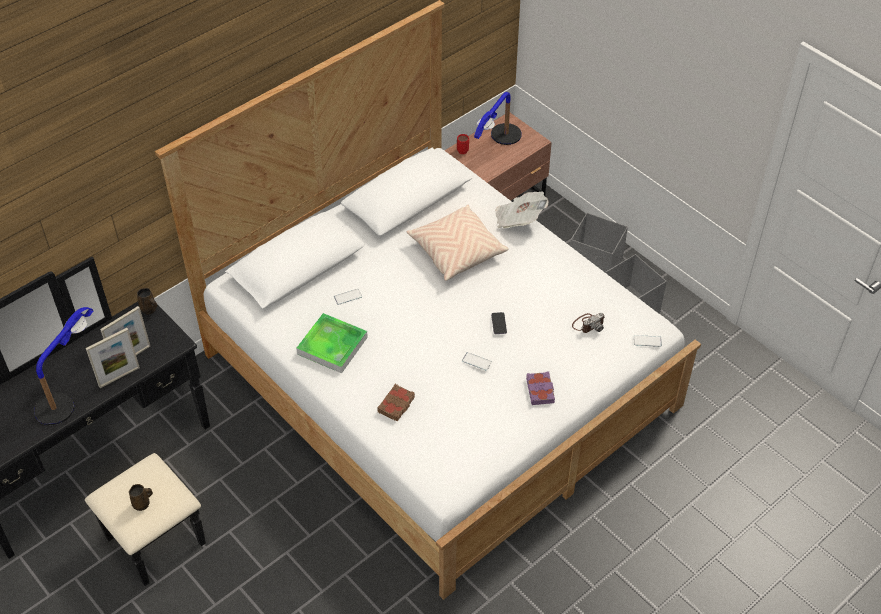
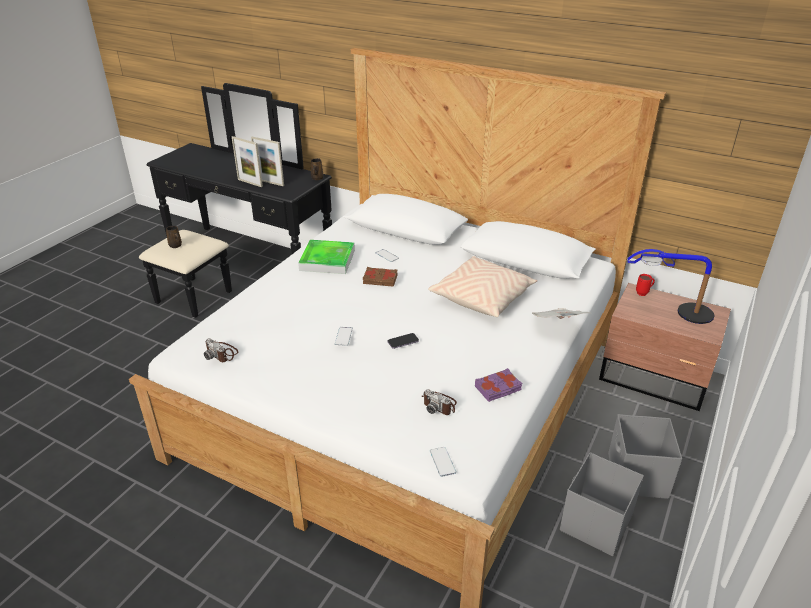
camera: 70 degrees right, 15 degrees down
(67, 393) = (229, 171): table lamp -> none
(396, 405) = (272, 304): brown book -> brown book (380, 280)
(465, 454) = (222, 353): none -> camera
(540, 390) = (325, 388): purple book -> purple book (498, 388)

